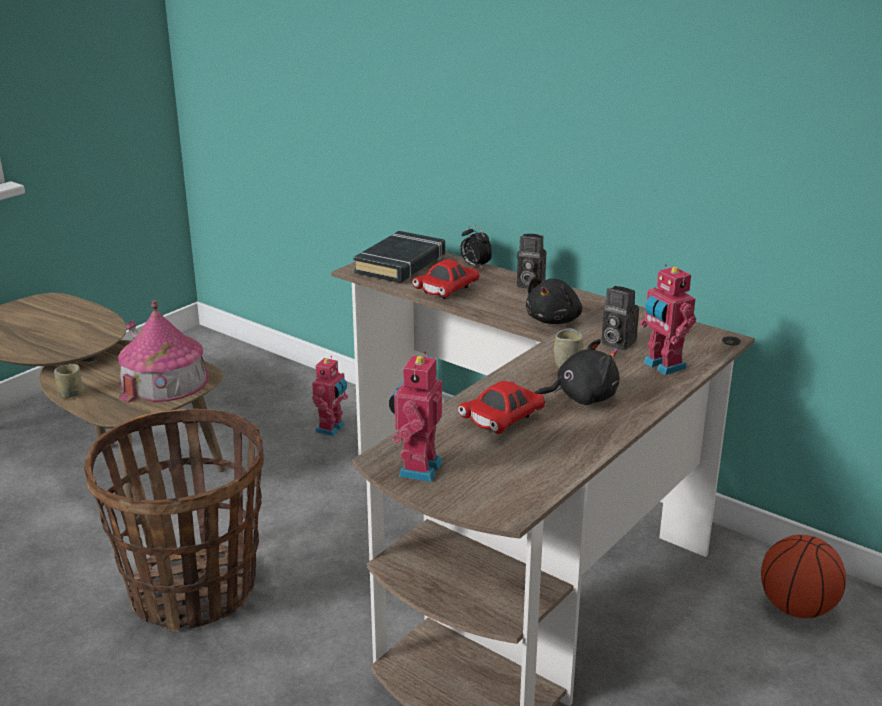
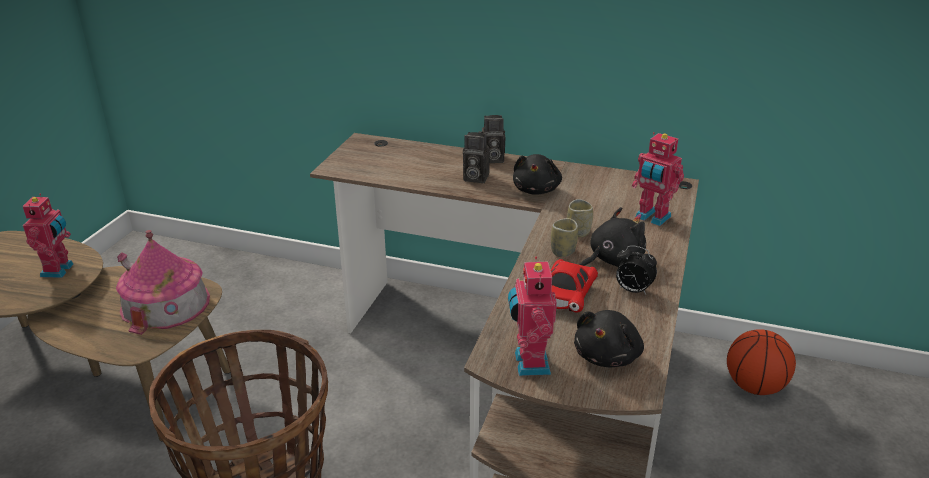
camera: 20 degrees left, 5 degrees up
(71, 394) = (75, 338): cup -> cup (563, 251)
(332, 429) = (309, 309): toy robot -> toy robot (59, 270)
(401, 264) = (369, 156): black book -> none
(447, 290) = (426, 176): red toy car -> none
(475, 266) = (433, 148): alarm clock -> alarm clock (632, 290)
(503, 478) = (608, 356): none -> black plush toy
(616, 343) = (600, 202): camera -> camera (474, 178)

